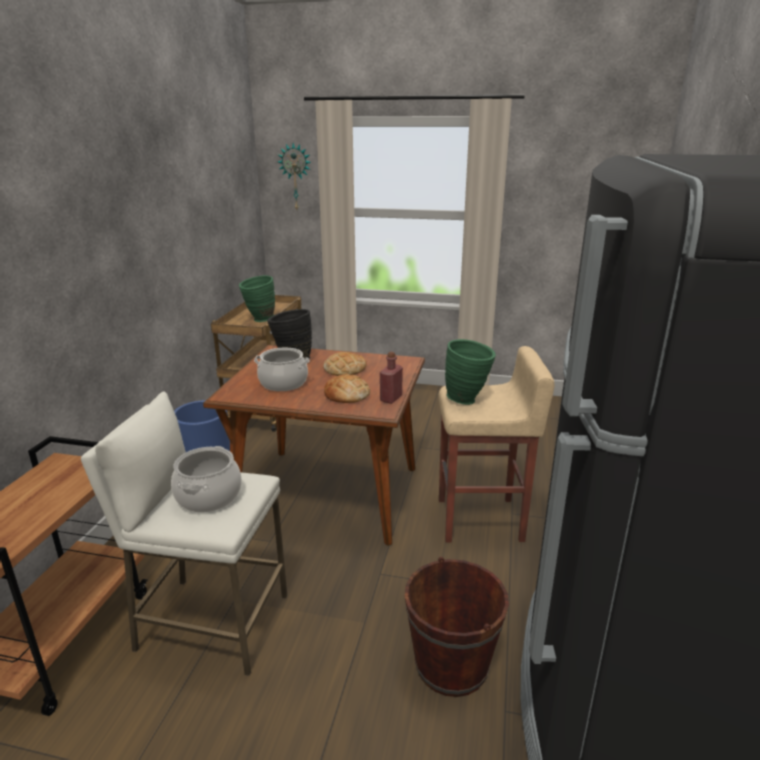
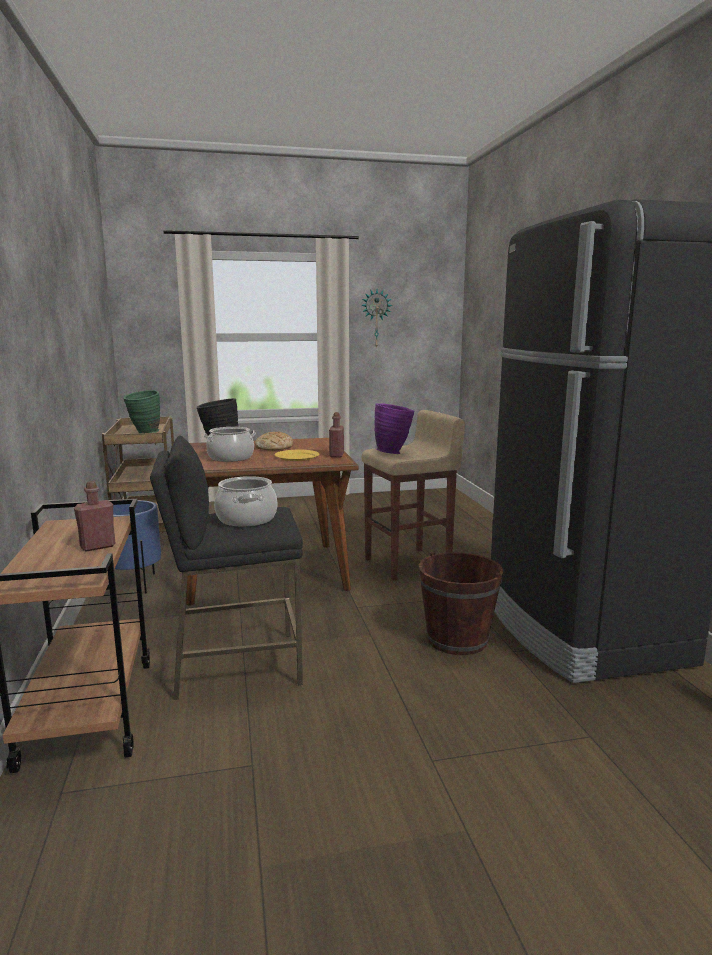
camera: 25 degrees left, 10 degrees down
(44, 512) = (98, 546): none -> red bottle
(212, 623) = (236, 665): white stool -> black stool
(296, 177) = (151, 305): wall clock -> wall clock (376, 318)
(347, 394) = (297, 457): bread -> yellow plate
(468, 400) = (394, 453): green vase -> purple vase

